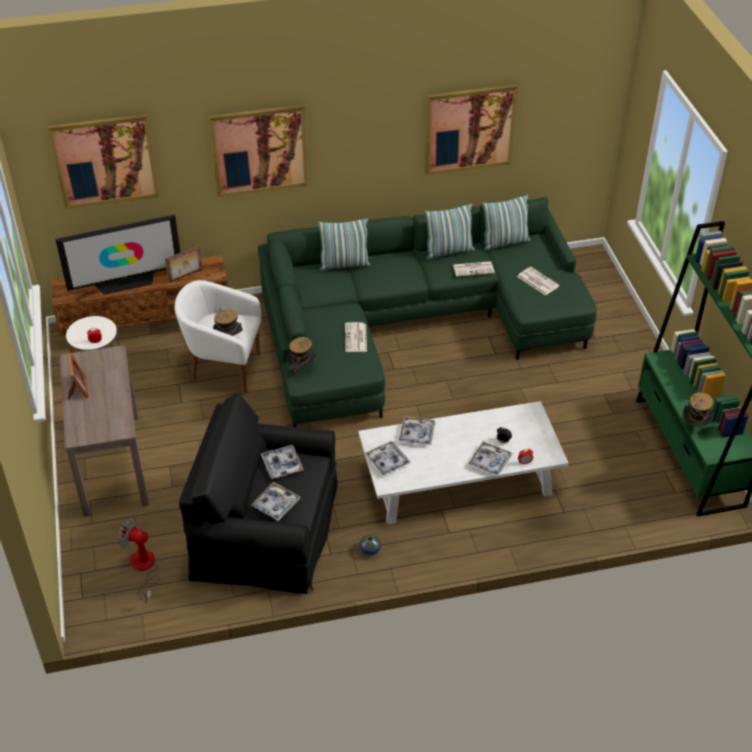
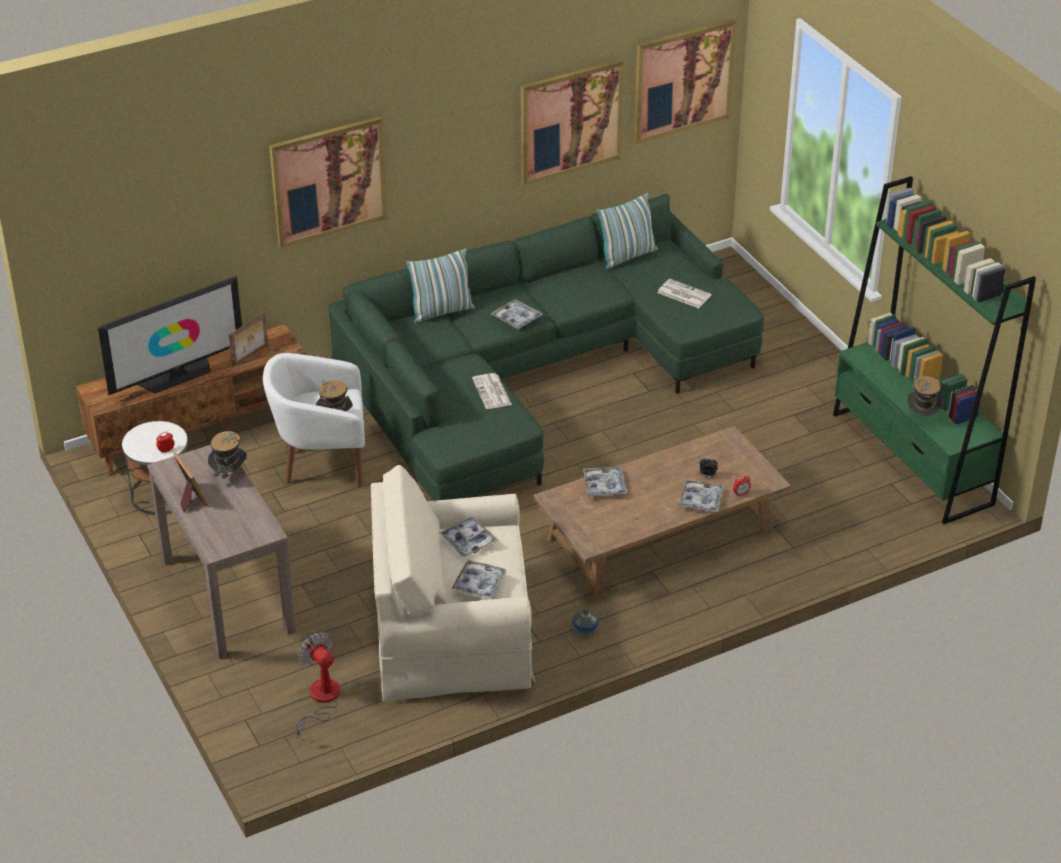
camera: 15 degrees left, 5 degrees down
(105, 161) = (145, 220): picture -> picture (683, 80)
(143, 568) = (320, 700): fan -> fan turned 45 degrees clockwise
(266, 531) = (452, 632): black armchair -> beige armchair
(301, 369) = (440, 437): hat -> hat (229, 475)
(387, 461) = (582, 520): tray -> tray (516, 318)
(448, 251) = (564, 277): pillow -> none
(460, 478) = (660, 534): white coffee table -> brown coffee table
(474, 269) = (603, 292): newspaper -> none

